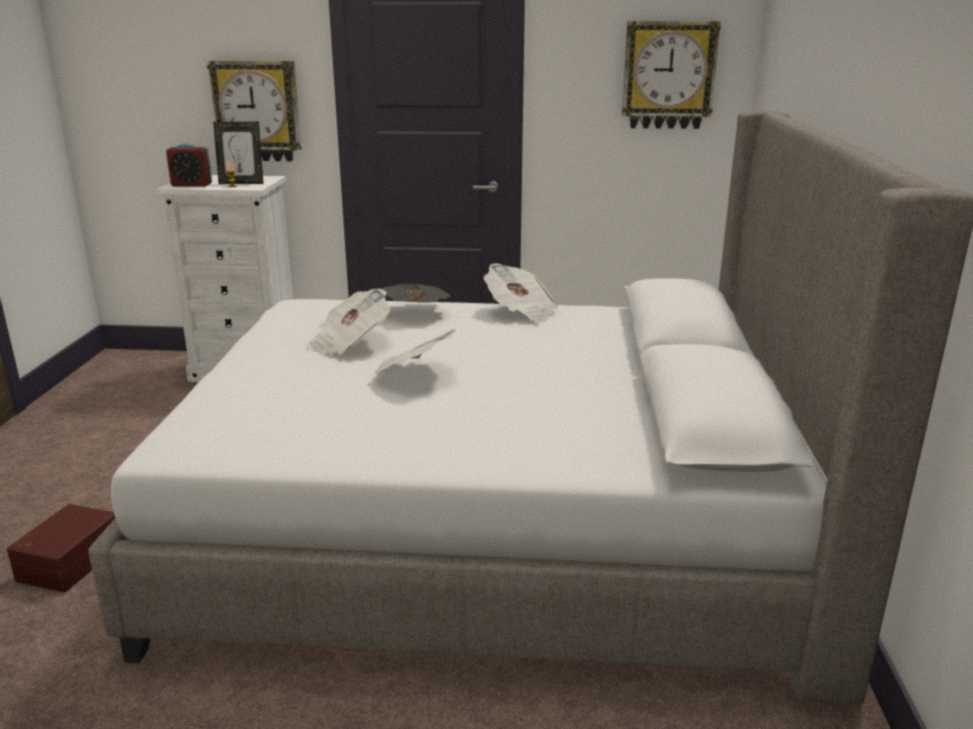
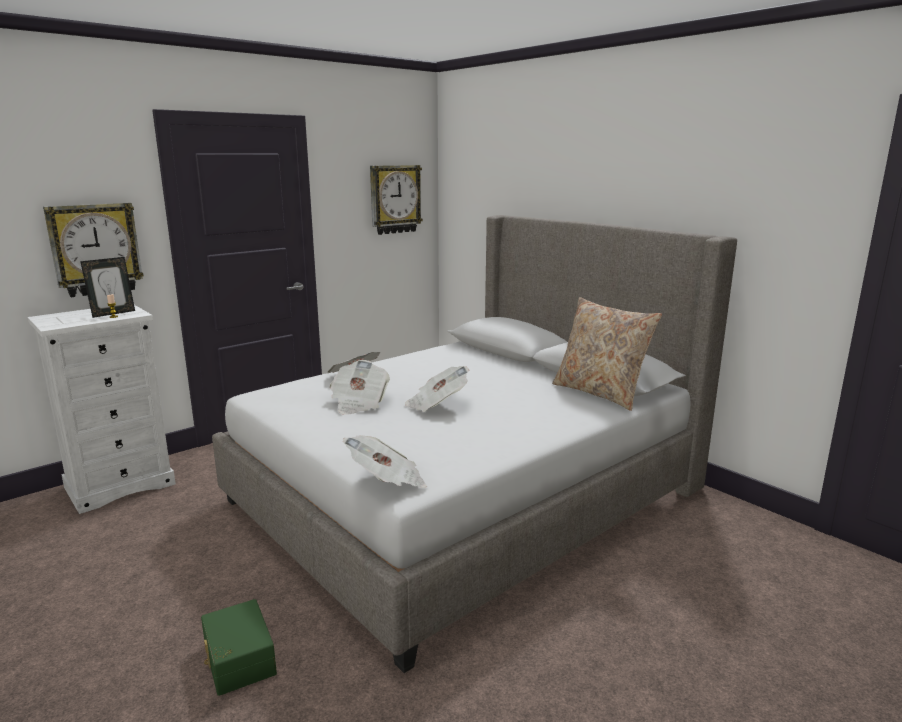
camera: 45 degrees left, 5 degrees down
(68, 562) = (237, 659): brown storage box -> green storage box
(192, 185) = (68, 322): alarm clock -> none
(521, 312) = (409, 360): newspaper -> newspaper (387, 481)
(649, 441) = (600, 393): none -> beige pillow

